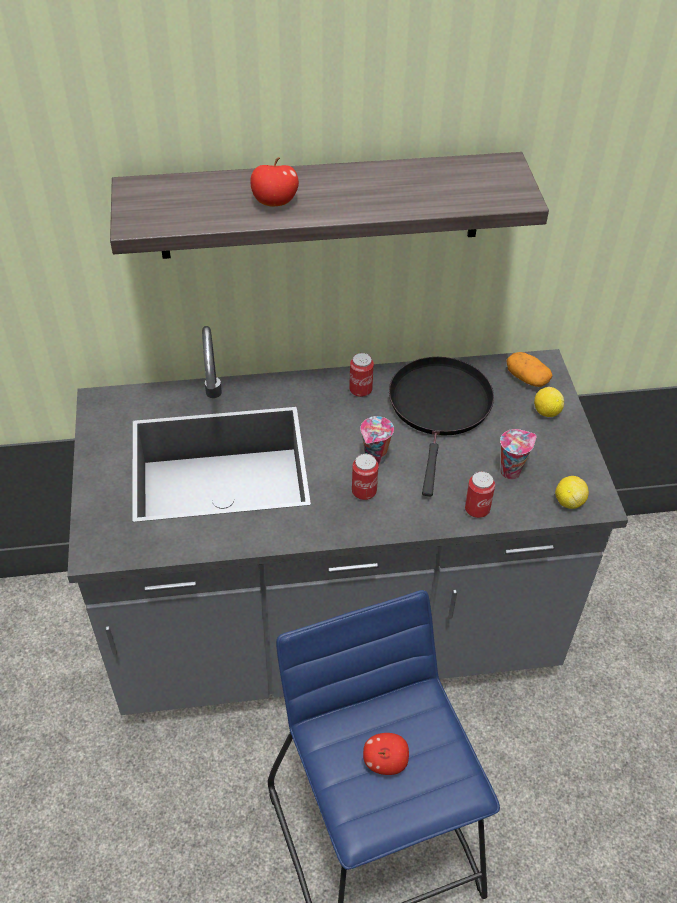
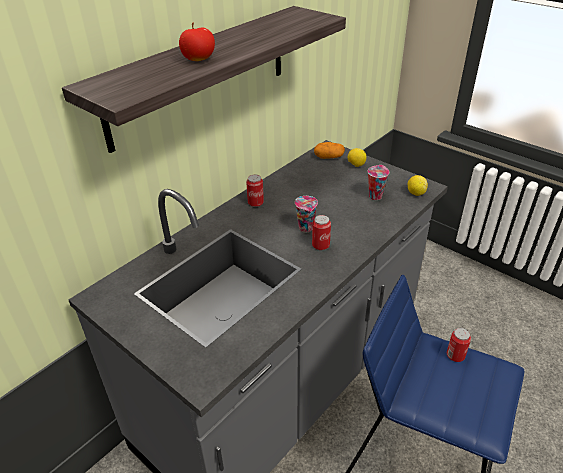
camera: 40 degrees left, 10 degrees down
(385, 762) = (456, 388): apple -> none
(440, 408) = (306, 189): black frying pan -> none
(477, 509) = (383, 220): can -> can (455, 356)

